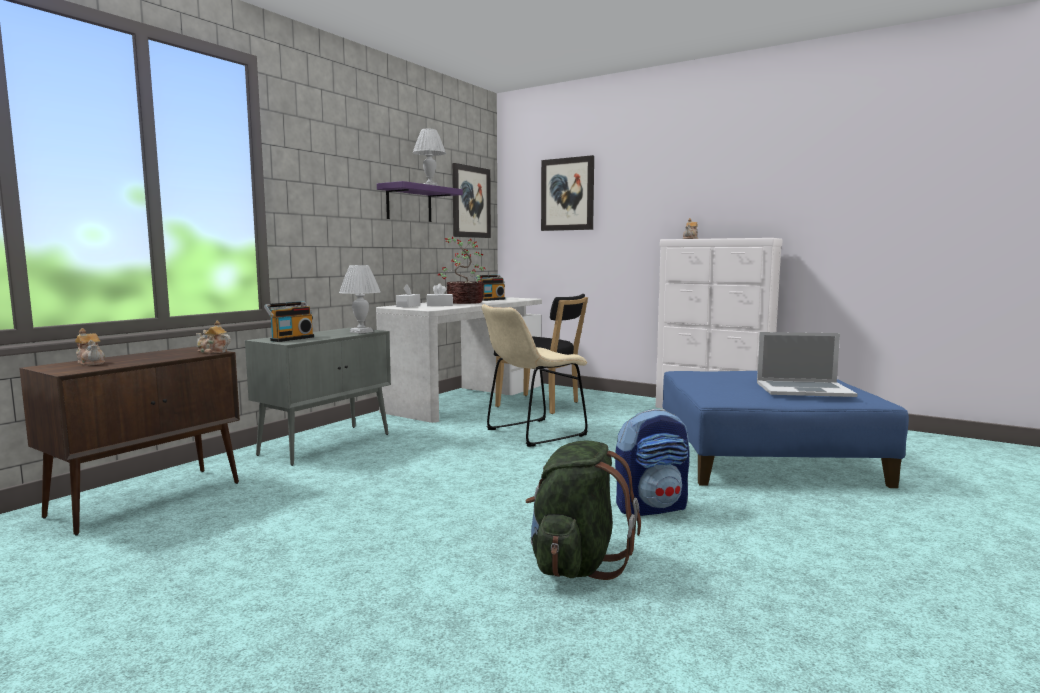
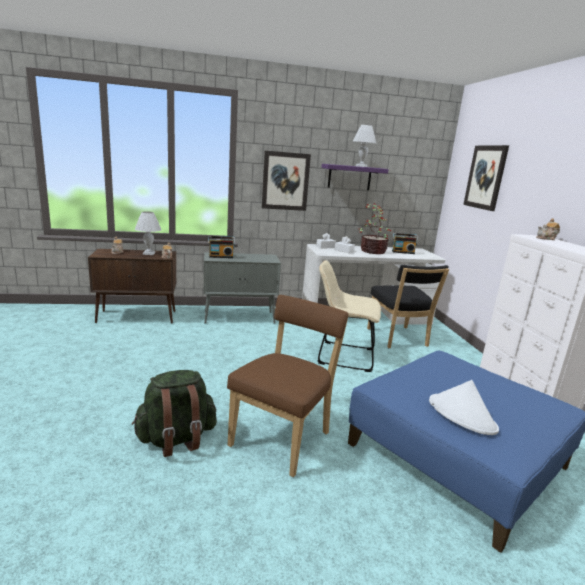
camera: 45 degrees right, 10 degrees up
(361, 332) = (265, 260): white table lamp -> white table lamp (148, 253)
(471, 202) = (414, 176): picture -> picture (285, 181)
(651, 507) = (283, 437): backpack -> brown chair
(804, 389) = (462, 415): laptop -> white hat

